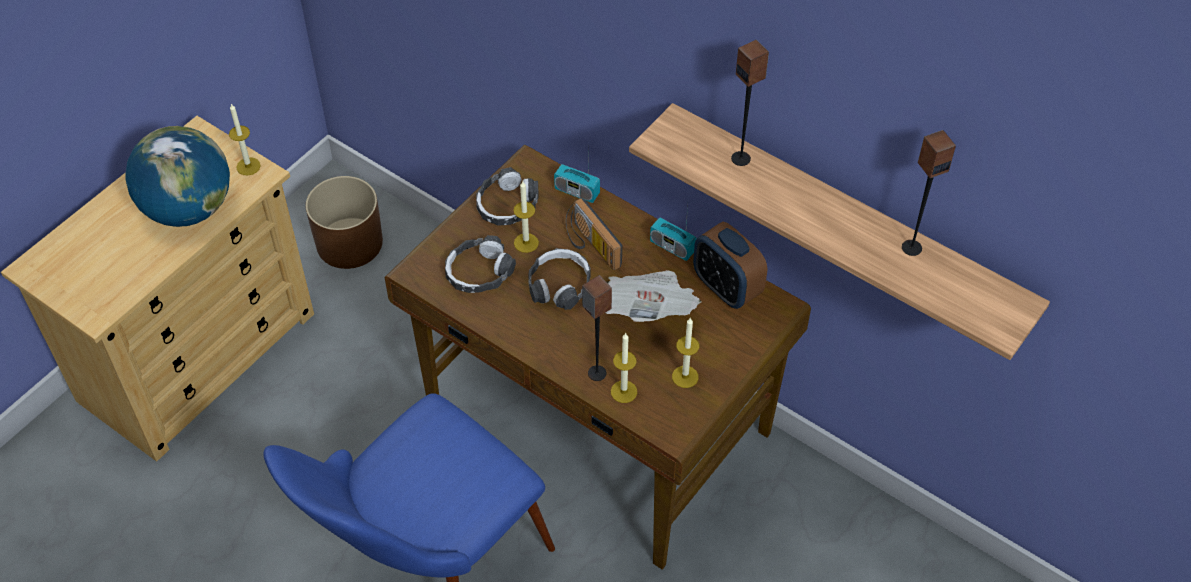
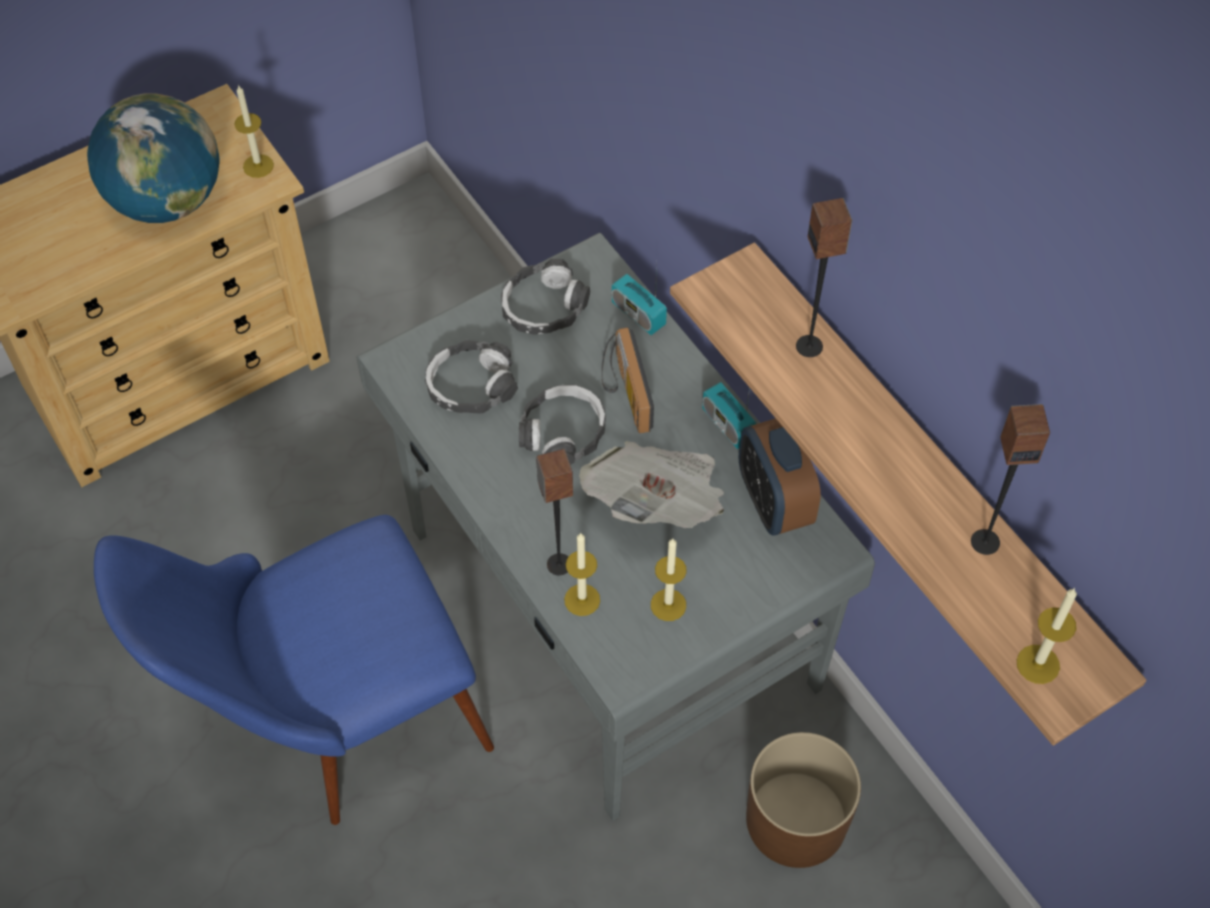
camera: 20 degrees right, 5 degrees up
(350, 242) = (406, 284): brown planter -> brown planter (797, 818)
(526, 243) = (545, 364): candle -> candle (1038, 664)
(598, 427) = (609, 612): brown desk -> grey desk

